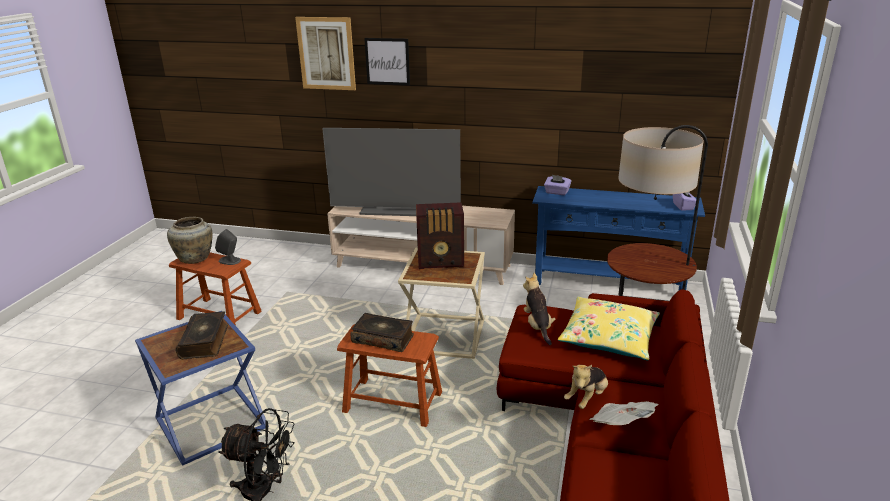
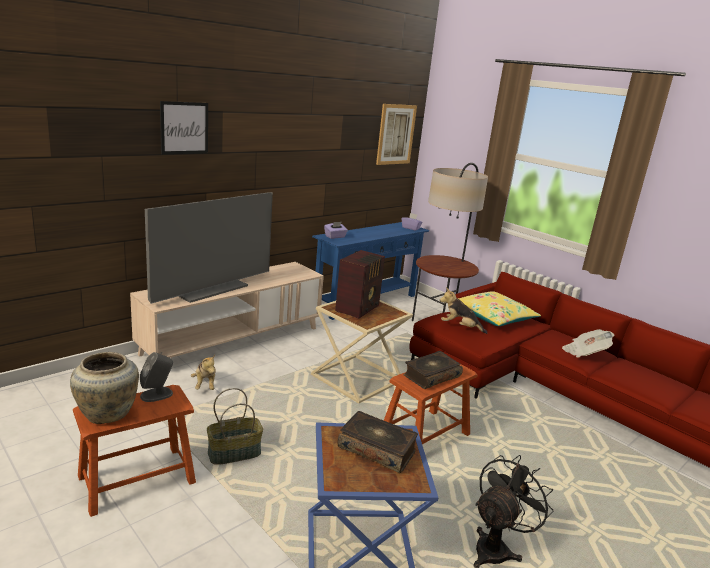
camera: 60 degrees left, 5 degrees down
(276, 332) = (234, 453): none -> basket
(326, 53) = (110, 120): picture -> picture (396, 134)
(587, 398) = (549, 350): plush toy -> plush toy (205, 384)

